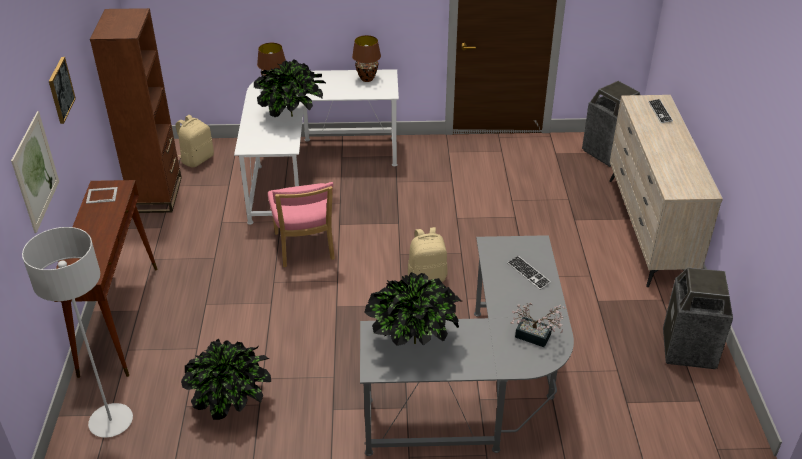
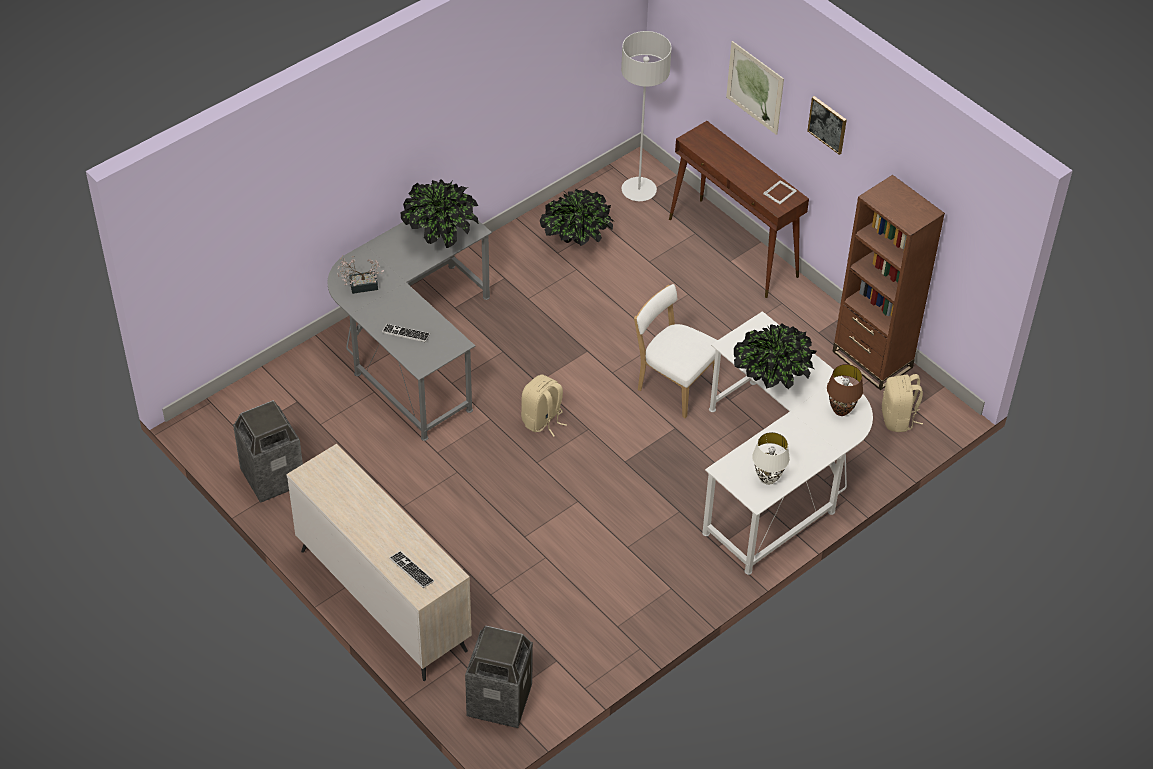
camera: 140 degrees right, 10 degrees up
(305, 249) = (674, 385): pink chair -> white chair
(367, 79) = (768, 479): brown table lamp -> white table lamp

